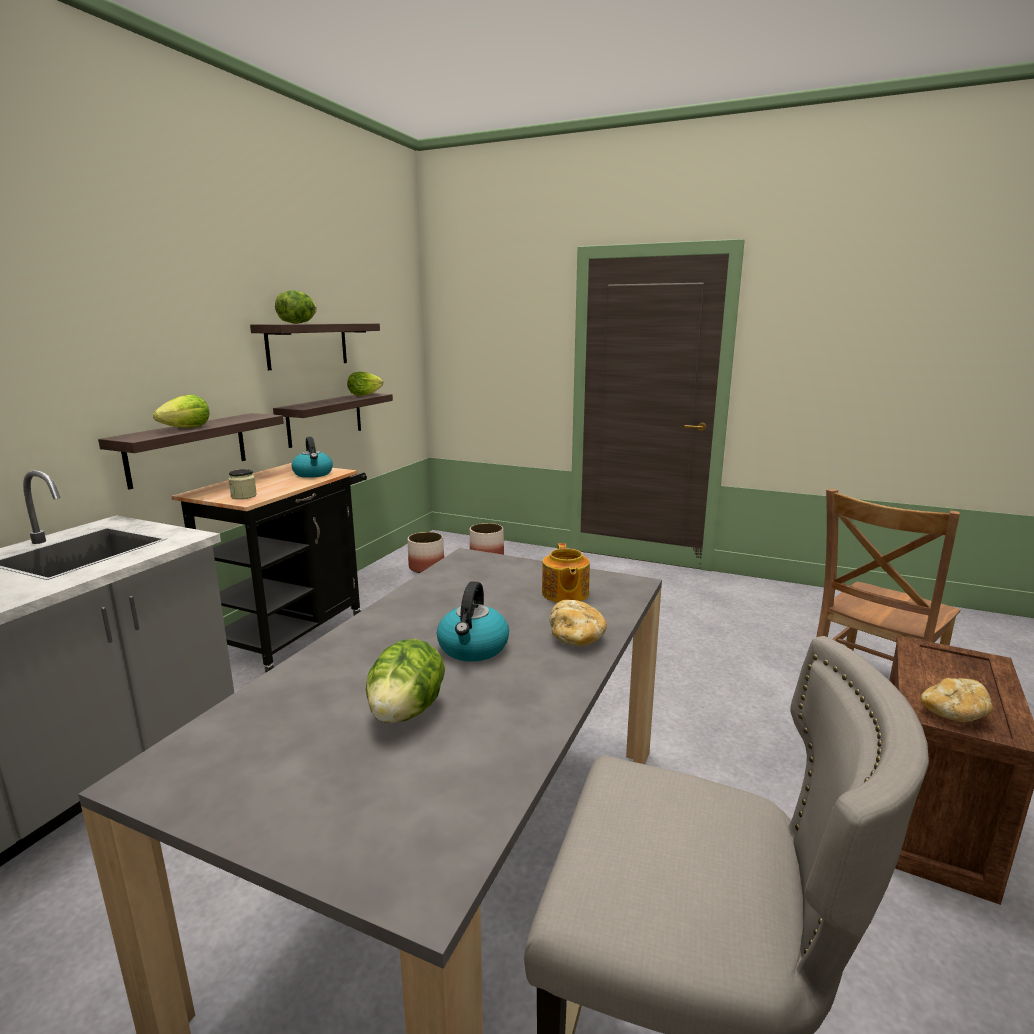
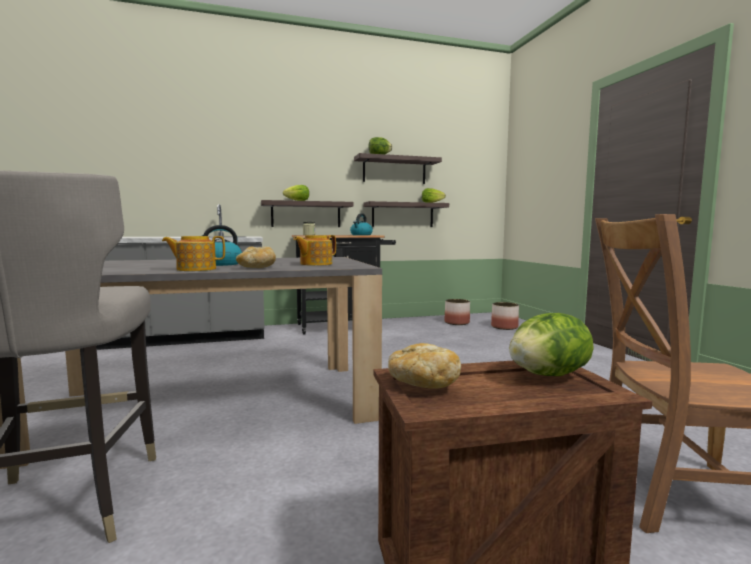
camera: 50 degrees right, 10 degrees down
(406, 712) = (144, 265): lettuce -> lettuce (547, 375)
(545, 682) = (195, 269): none -> teapot

